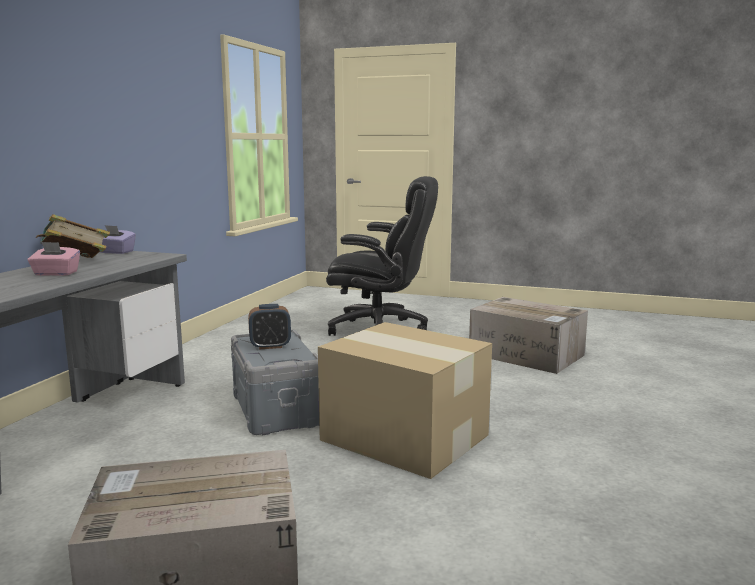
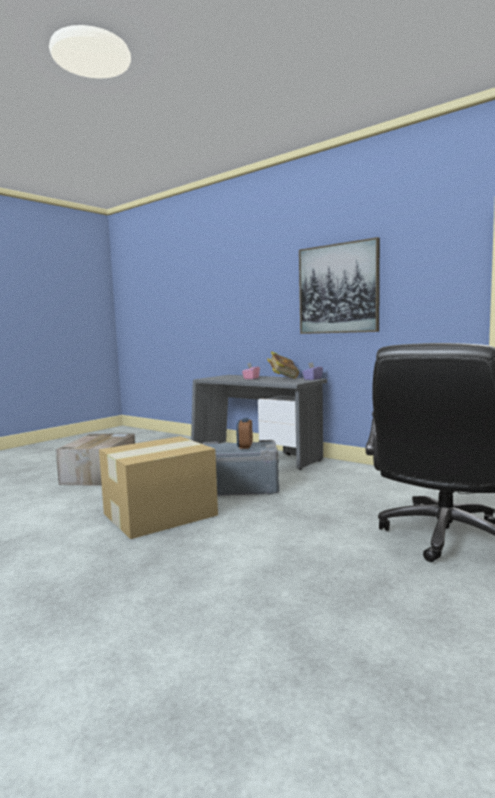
camera: 110 degrees right, 5 degrees down
(104, 104) = (338, 289): none -> picture
(528, 355) = (310, 615): cardboard box -> none

